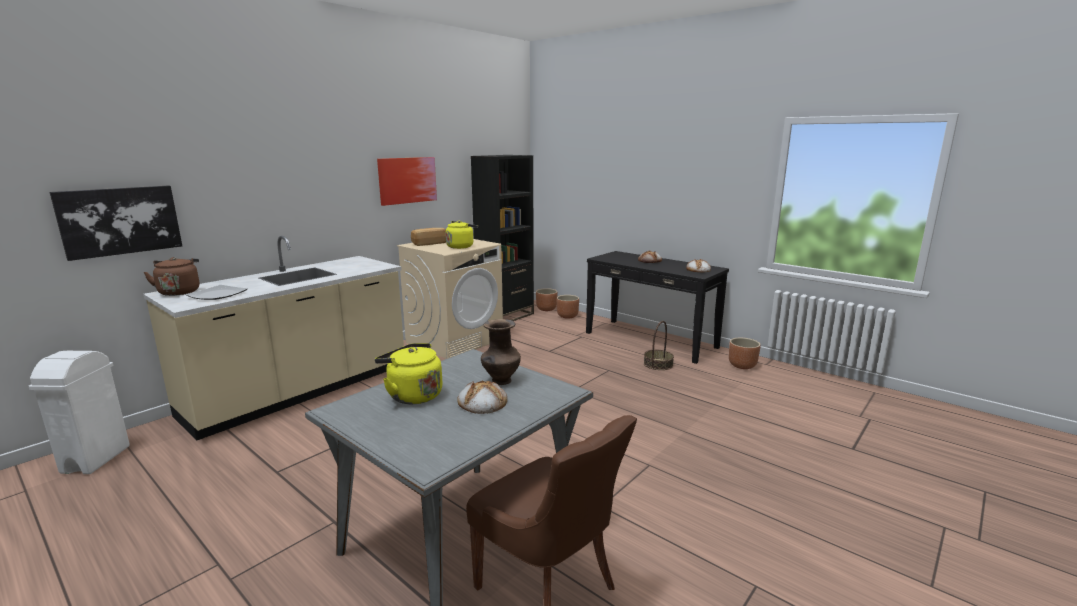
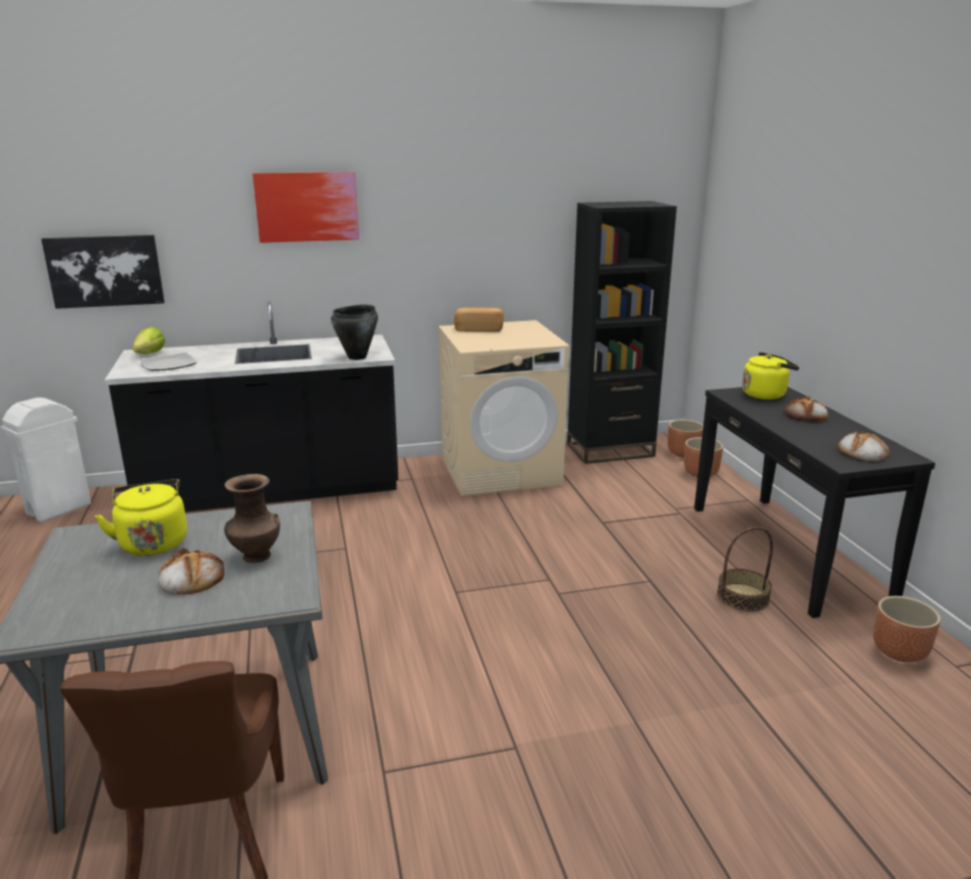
camera: 35 degrees right, 5 degrees up
(179, 292) = (150, 354): brown kettle -> lettuce
(300, 391) = (271, 490): beige counter -> black counter
(371, 268) = (357, 357): none -> black cooking pot
(407, 180) = (465, 236): picture -> picture (307, 206)
(461, 246) = (506, 341): yellow kettle -> yellow kettle (766, 394)

